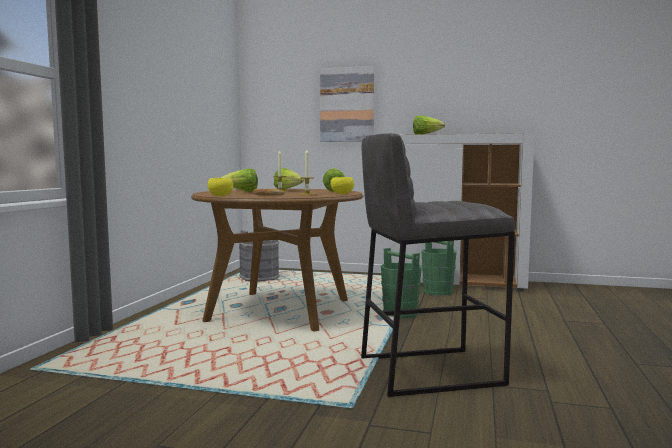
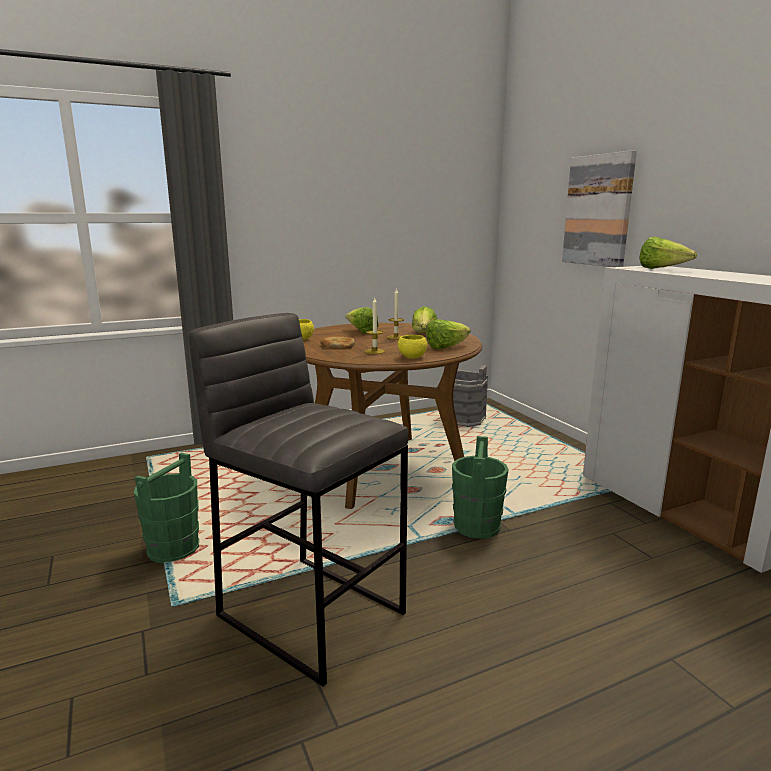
camera: 50 degrees right, 10 degrees up
(438, 292) = (608, 515): green bucket -> green bucket (173, 549)

